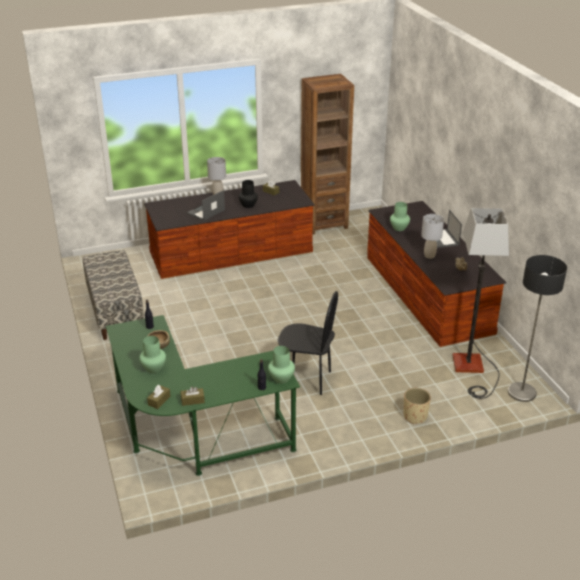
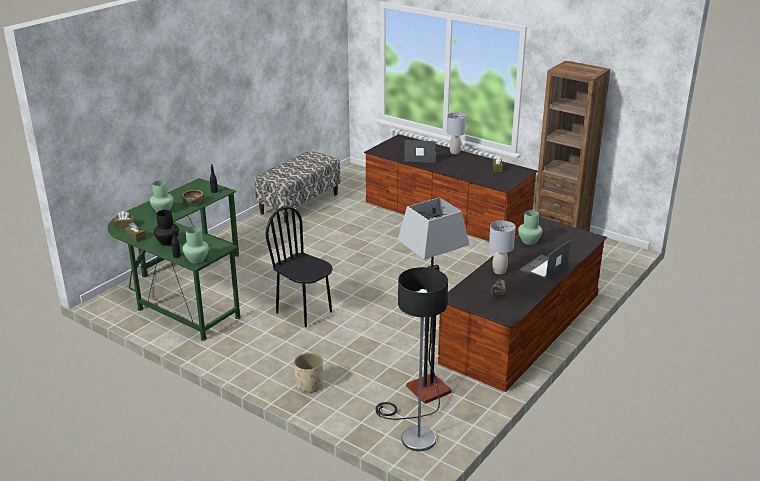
camera: 55 degrees right, 5 degrees down
(248, 205) = (458, 168): black vase -> black vase (167, 242)
(307, 379) = (304, 312): black chair -> black chair turned 150 degrees clockwise

